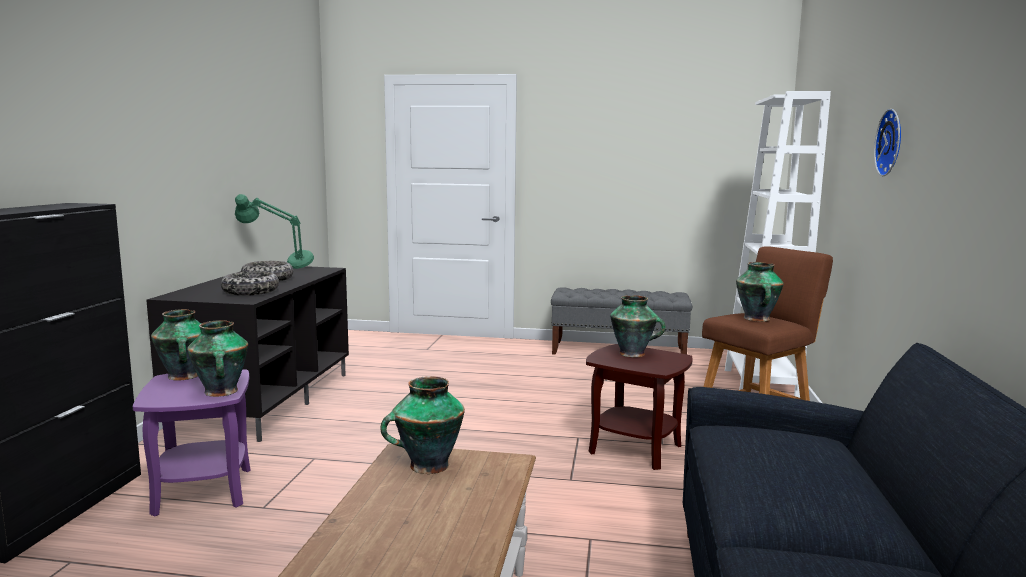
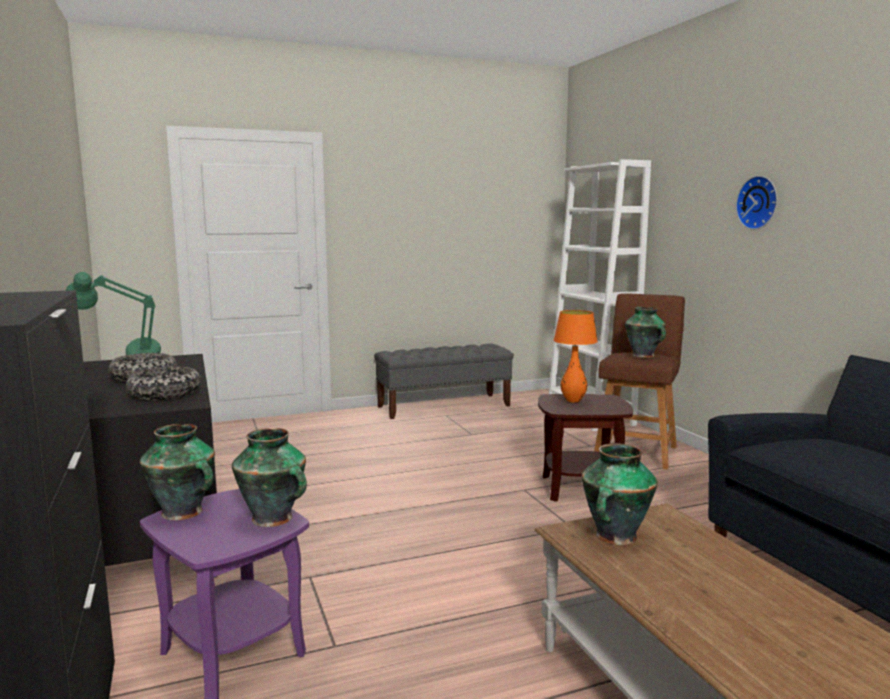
camera: 30 degrees left, 0 degrees up
(633, 354) = (573, 401): vase -> orange table lamp

